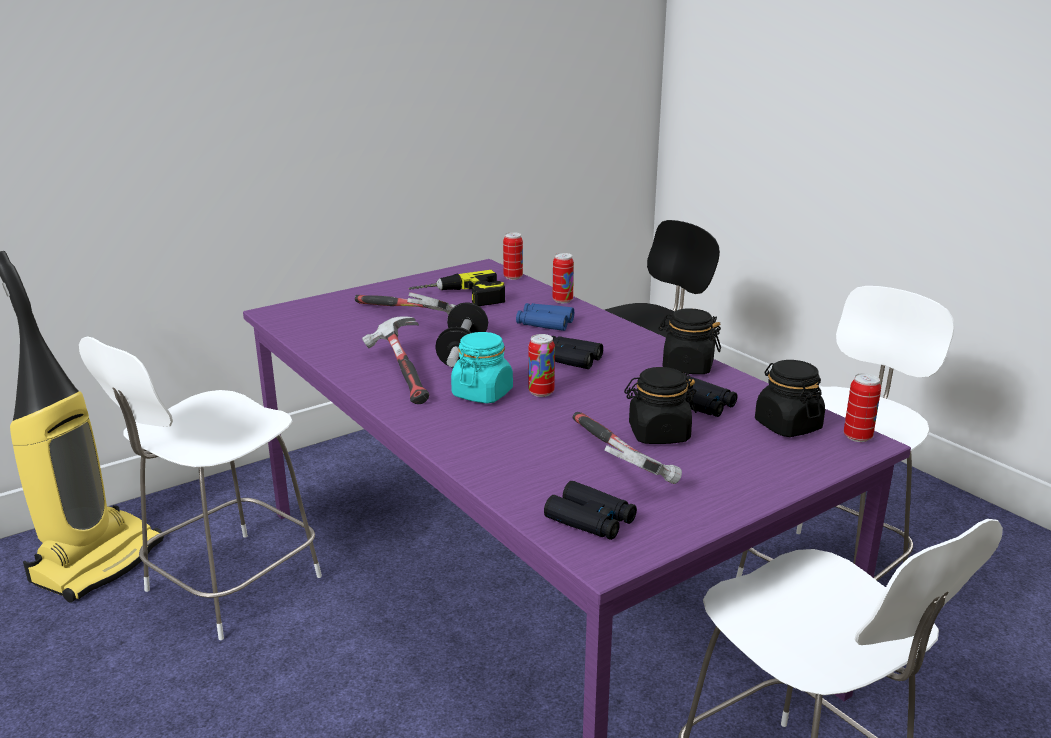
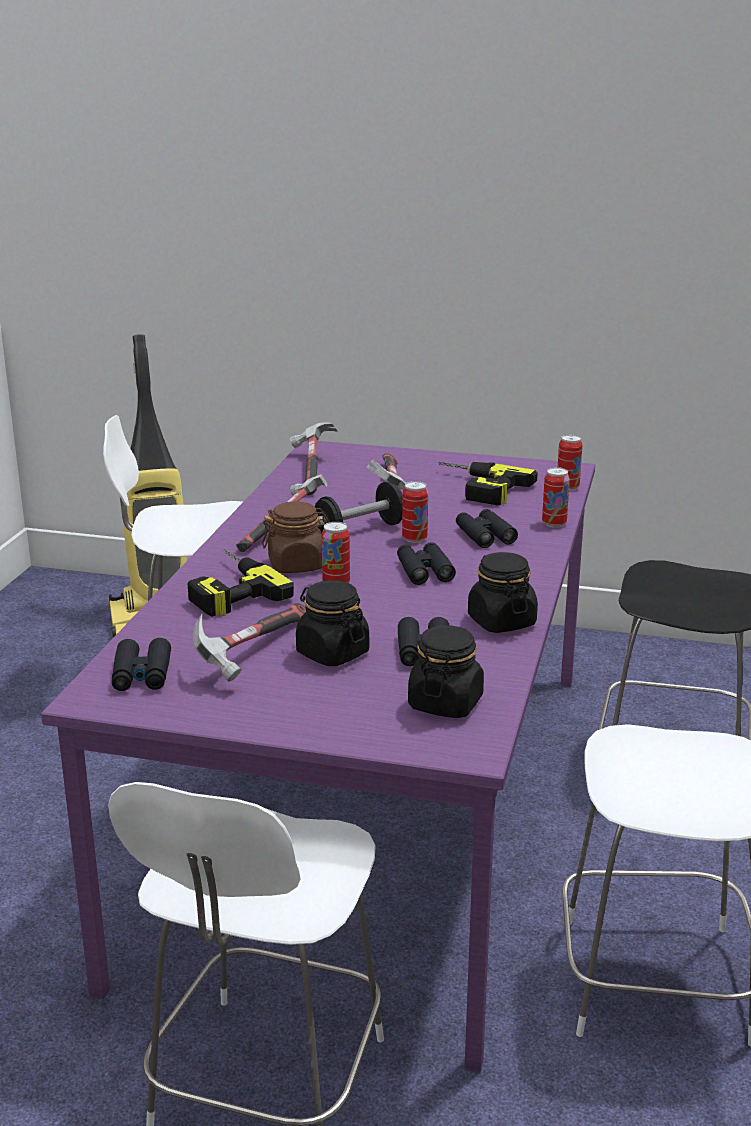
camera: 50 degrees right, 0 degrees up
(317, 329) = (312, 471): none -> hammer
(481, 433) = (226, 589): none -> power drill
(482, 393) = (296, 565): turquoise jar -> brown jar
(544, 323) = (485, 535): blue binoculars -> black binoculars
(857, 437) = (477, 743): can -> can (414, 539)

